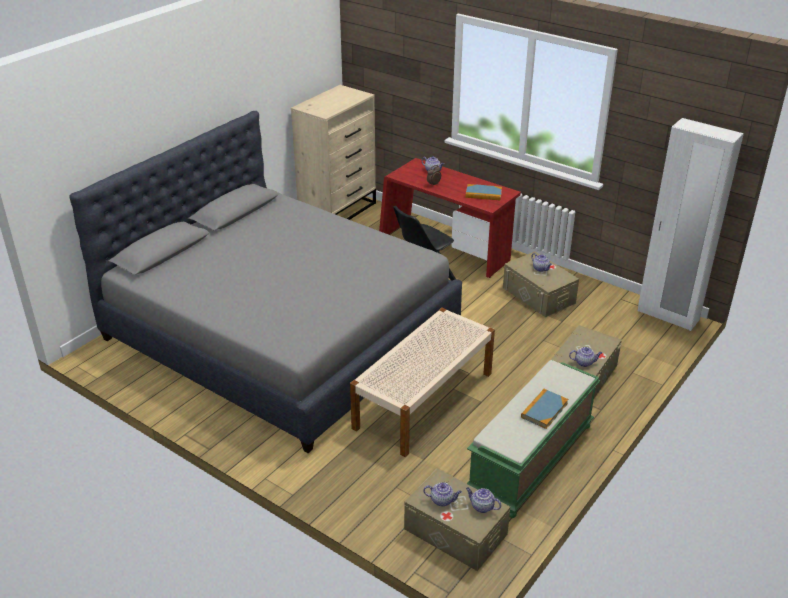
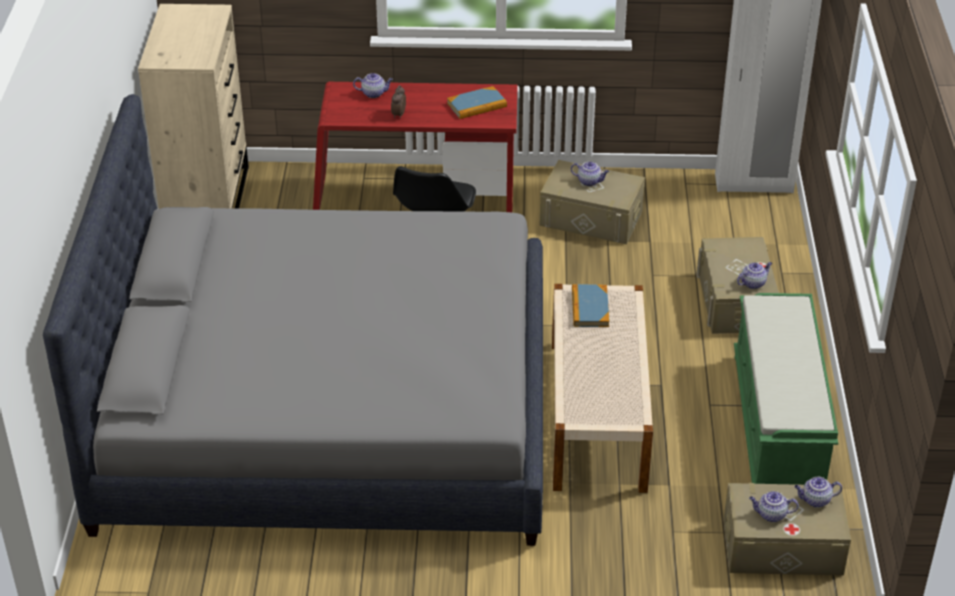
camera: 35 degrees left, 5 degrees up
(442, 500) = (771, 515): teapot -> teapot turned 150 degrees counterclockwise
(544, 410) = (798, 359): book -> book (590, 308)

